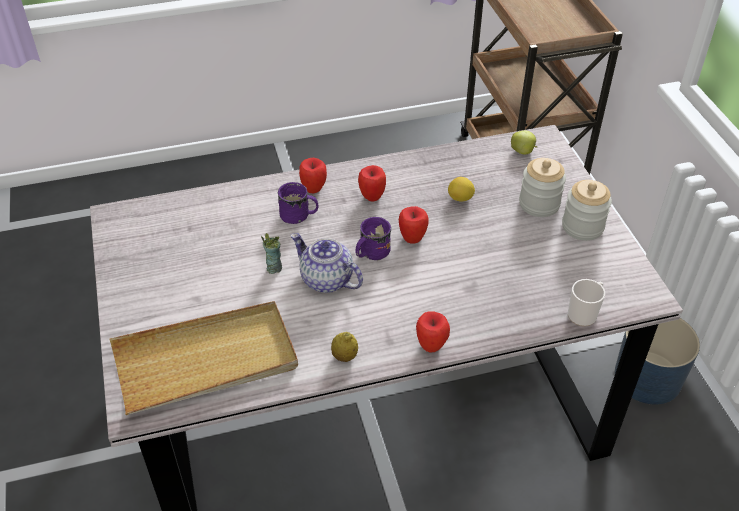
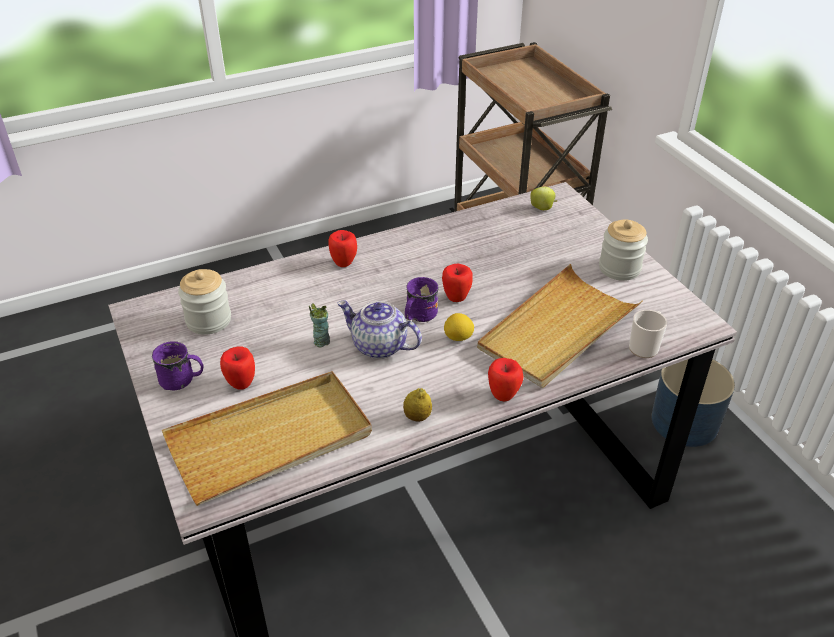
camera: 10 degrees left, 5 degrees down
(299, 216) = (335, 290): purple mug -> purple mug (182, 380)
(372, 196) = (405, 264): apple -> apple (241, 383)
(460, 198) = (494, 256): lemon -> lemon (458, 338)
(502, 285) = (557, 330): none -> beige tray
(539, 204) = (572, 253): jar -> jar (208, 320)

